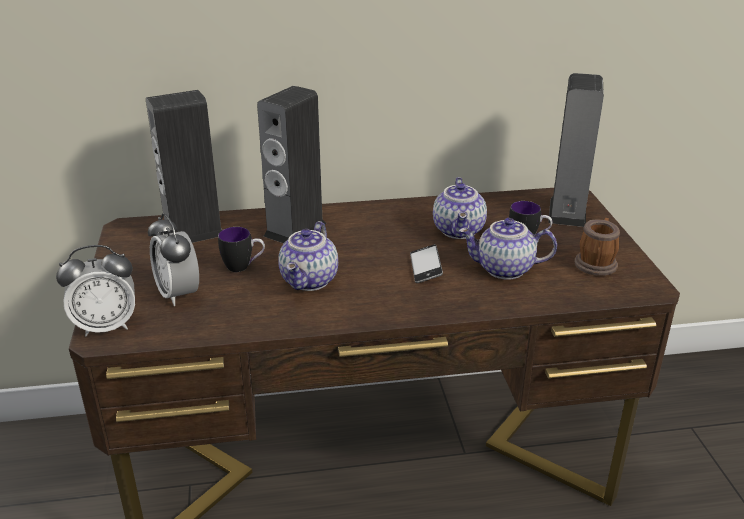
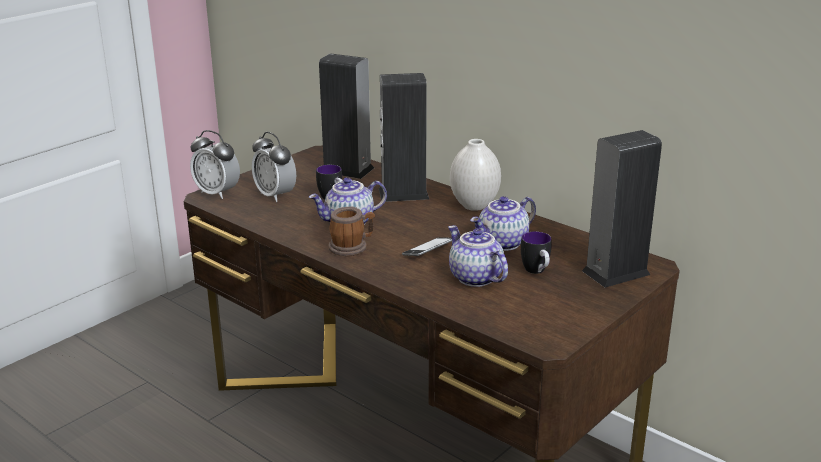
camera: 50 degrees right, 5 degrees down
(178, 294) = (275, 195): alarm clock -> alarm clock turned 60 degrees counterclockwise
(372, 212) = (473, 206): none -> white vase
(596, 262) = (551, 309): mug -> mug (352, 247)

